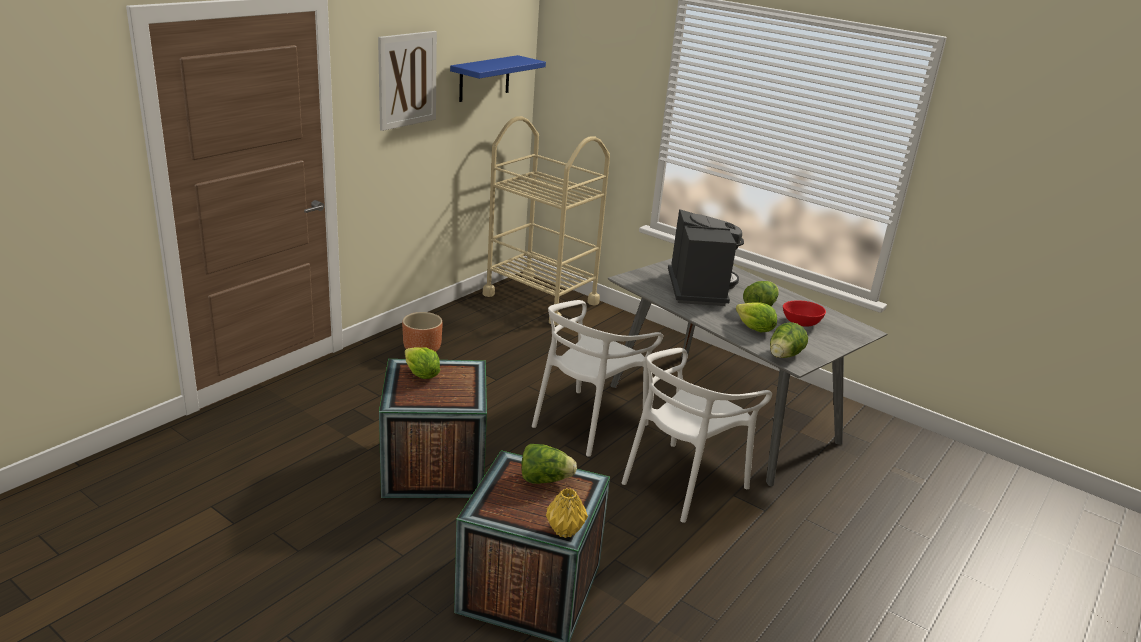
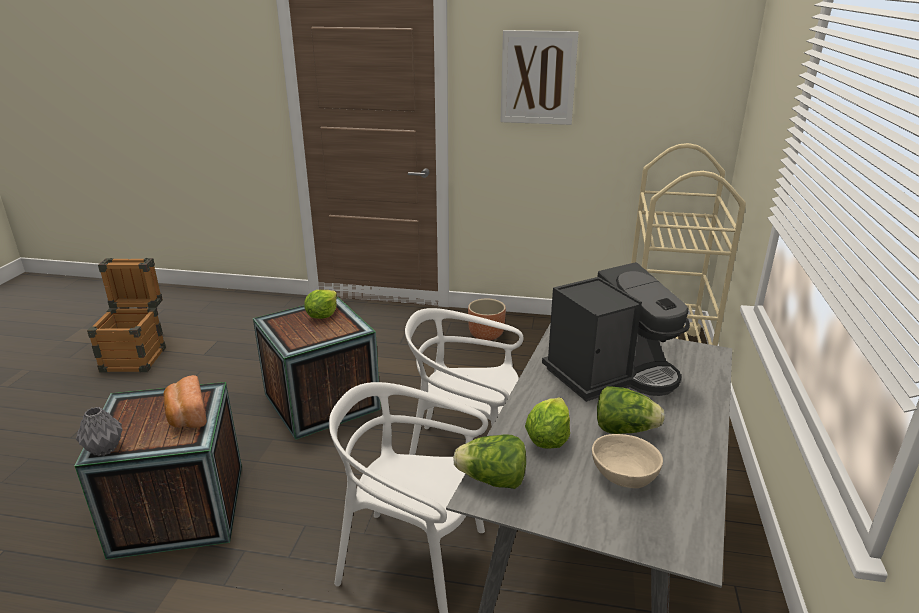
camera: 65 degrees right, 0 degrees up
(161, 579) = (137, 355): none -> crate
(484, 78) = (652, 93): blue shelf -> none
(545, 479) = (186, 416): lettuce -> bread
(564, 531) = (104, 449): yellow vase -> grey vase
(802, 323) = (624, 477): red bowl -> beige bowl

